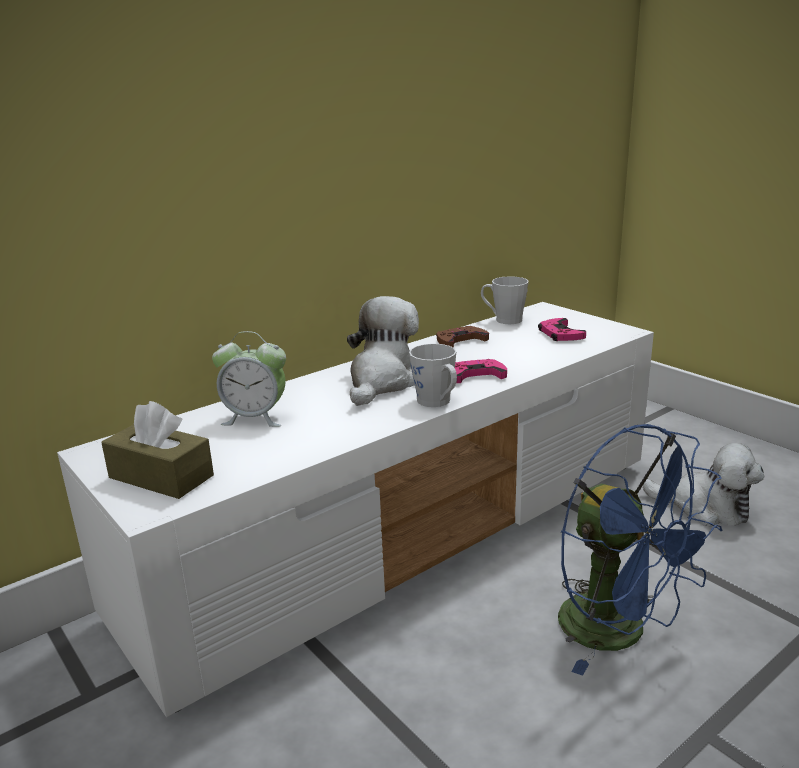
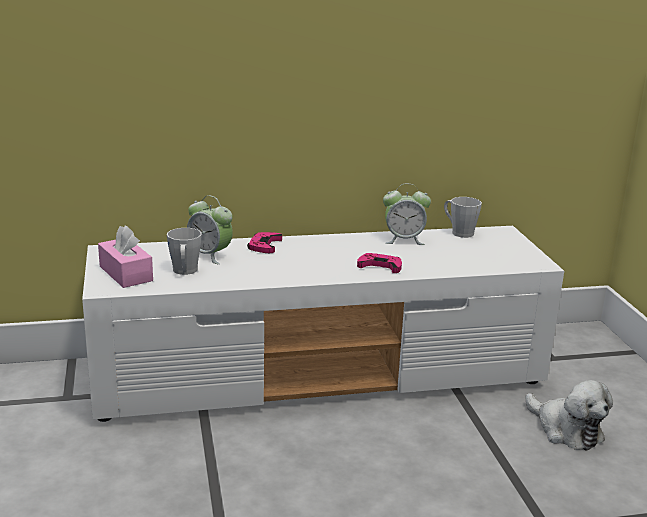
camera: 25 degrees right, 0 degrees up
(161, 476) = (126, 273): brown tissue box -> pink tissue box
(382, 382) = (313, 254): plush toy -> none
(437, 402) = (330, 276): grey mug -> grey mug (185, 271)
(460, 341) = (404, 240): brown game controller -> alarm clock
(560, 334) = (485, 254): pink game controller -> pink game controller (264, 246)
(619, 632) = (401, 479): blue fan -> none

